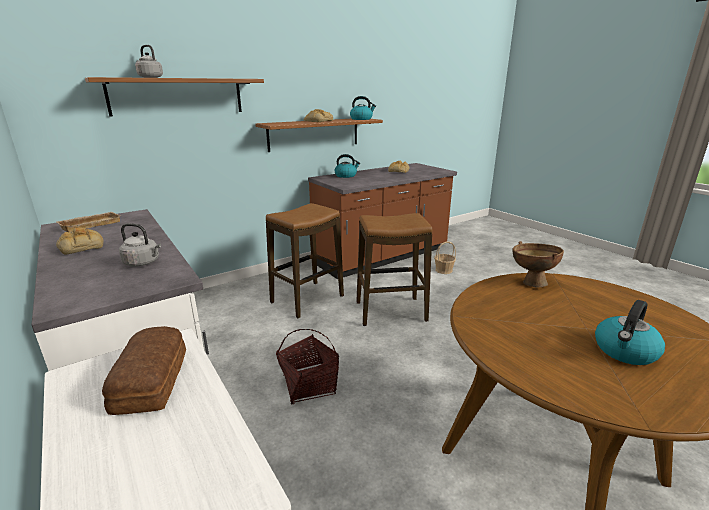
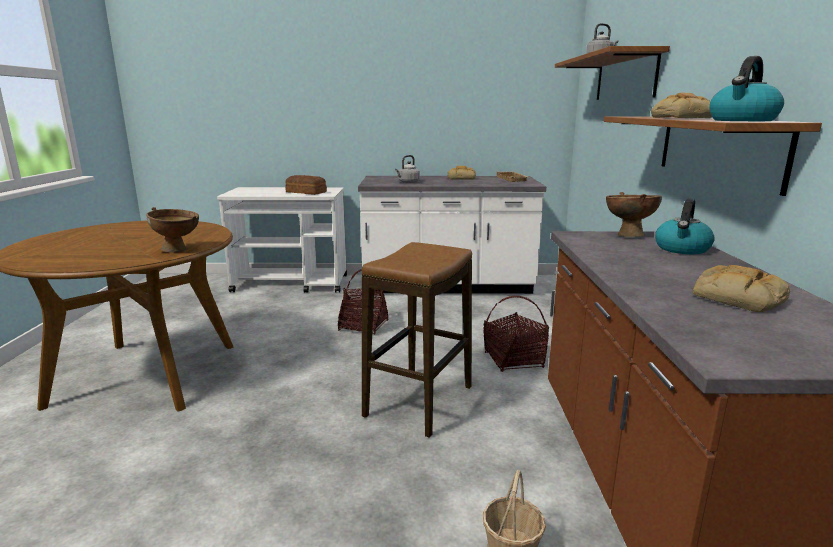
camera: 125 degrees right, 5 degrees down
(307, 299) = (514, 360): stool -> basket
(330, 181) = (628, 234): none -> brown bowl
(625, 351) = (96, 238): kettle -> none

